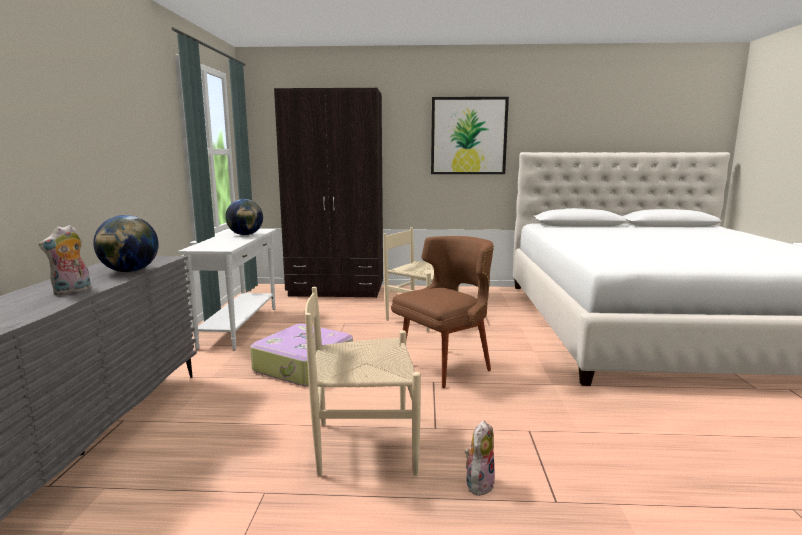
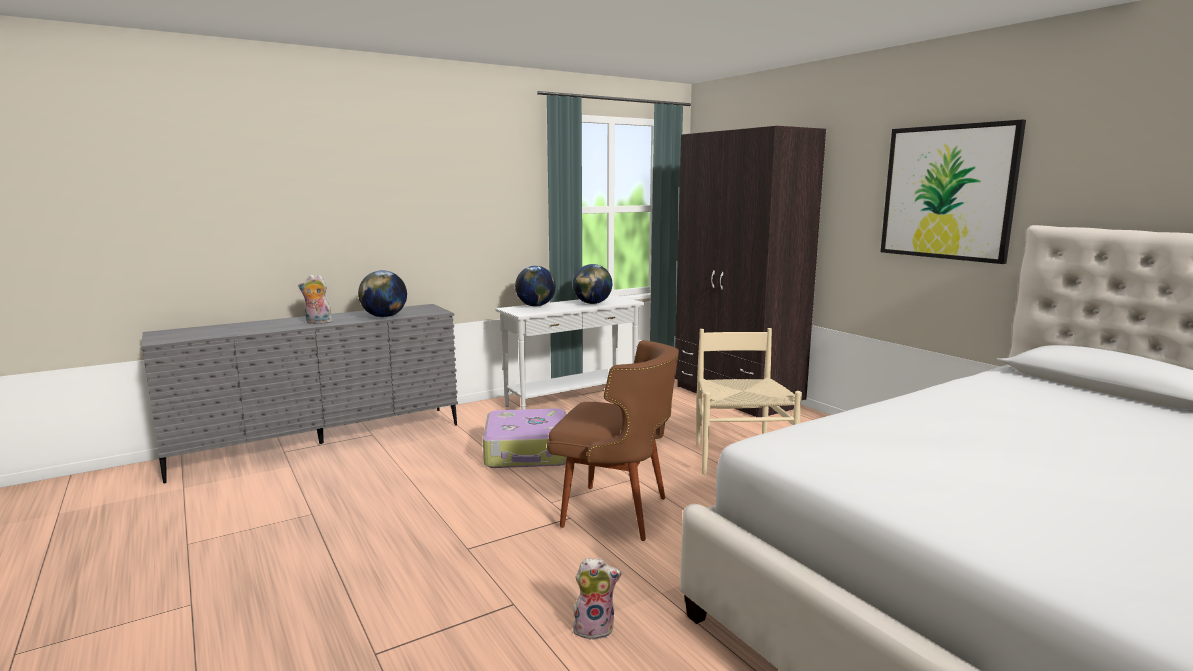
camera: 55 degrees right, 0 degrees up
(208, 243) = (535, 306): none -> globe
(364, 445) = (407, 526): beige chair -> none
(478, 483) = (381, 600): plush toy -> plush toy (595, 628)

